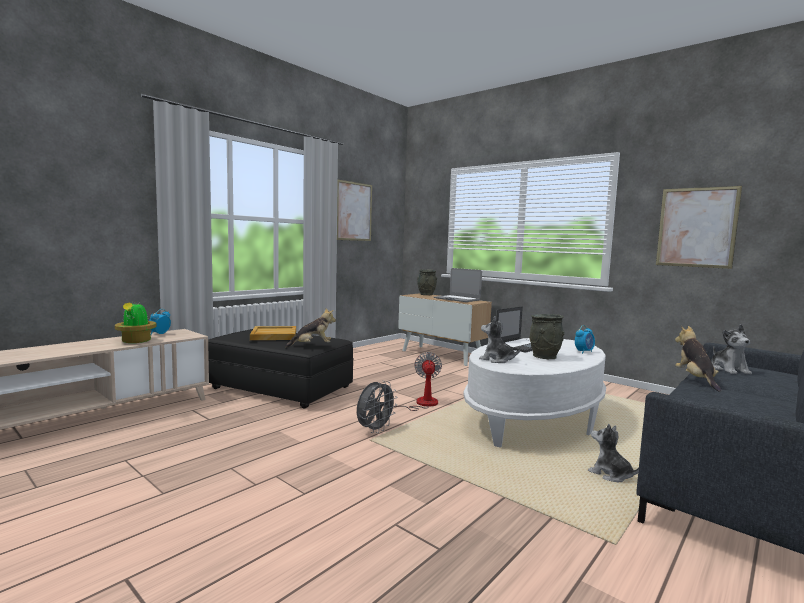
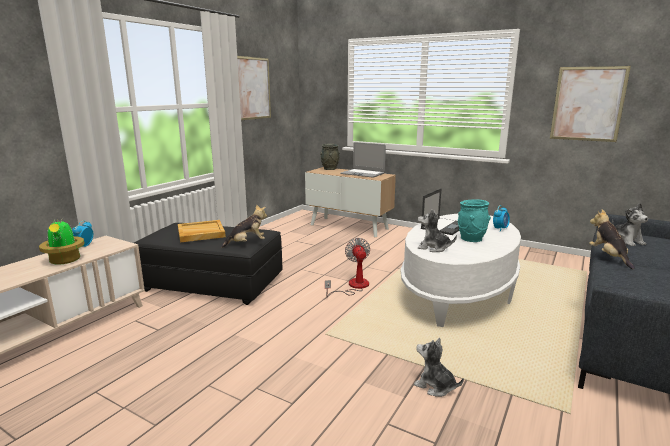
camera: 10 degrees left, 10 degrees up
(375, 430) = (325, 321): grey fan -> none
(545, 356) = (471, 239): grey vase -> turquoise vase
(610, 475) = (540, 343): plush toy -> plush toy (435, 386)

